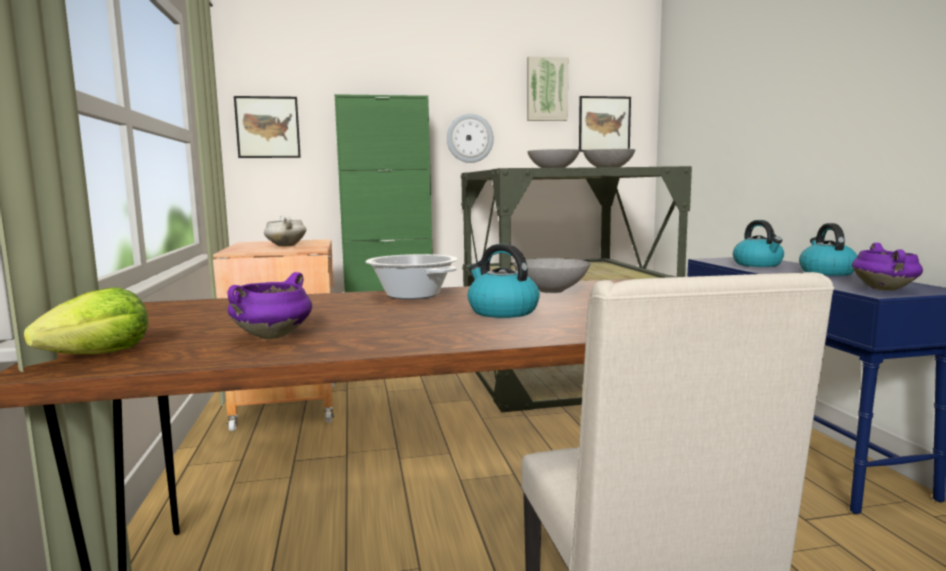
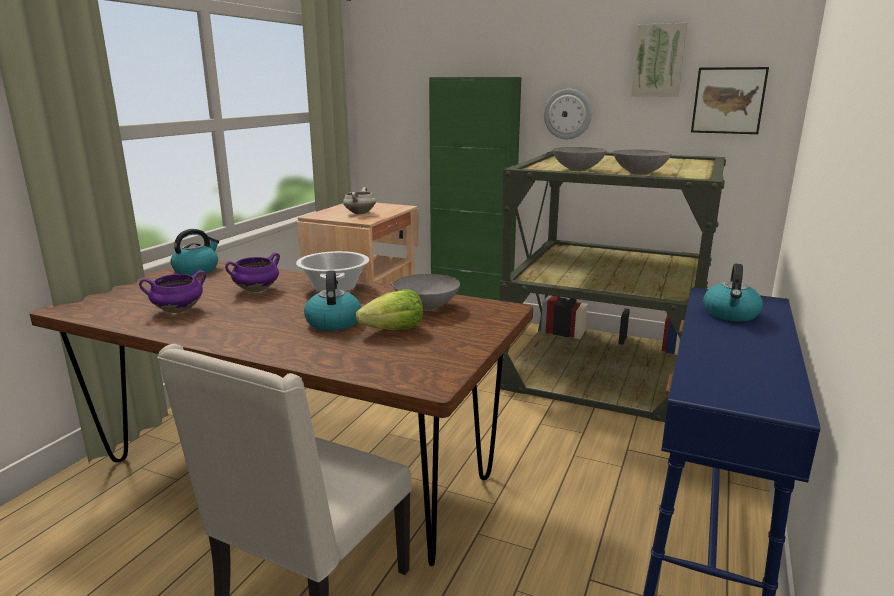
camera: 35 degrees right, 10 degrees up
(100, 355) = (94, 304): lettuce -> lettuce (394, 330)
(268, 127) = (394, 101): picture -> none
(826, 272) = (760, 346): kettle -> kettle (196, 270)
(885, 289) = (725, 389): purple cooking pot -> purple cooking pot (256, 290)

